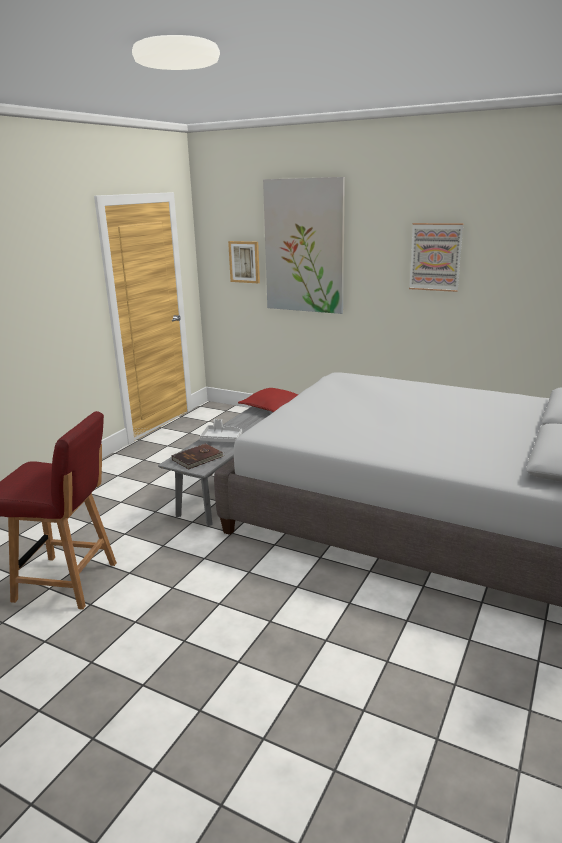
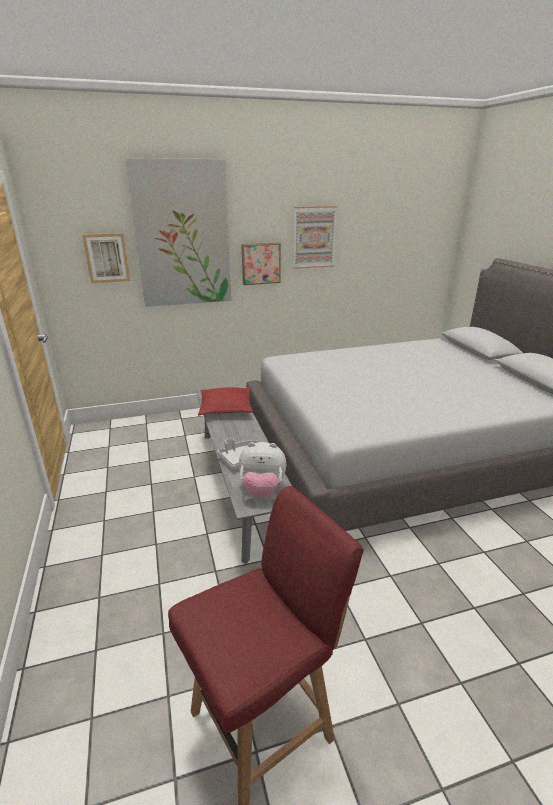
camera: 45 degrees left, 5 degrees up
(198, 458) = (262, 489): brown book -> plush toy
(375, 280) = (260, 263): none -> picture

